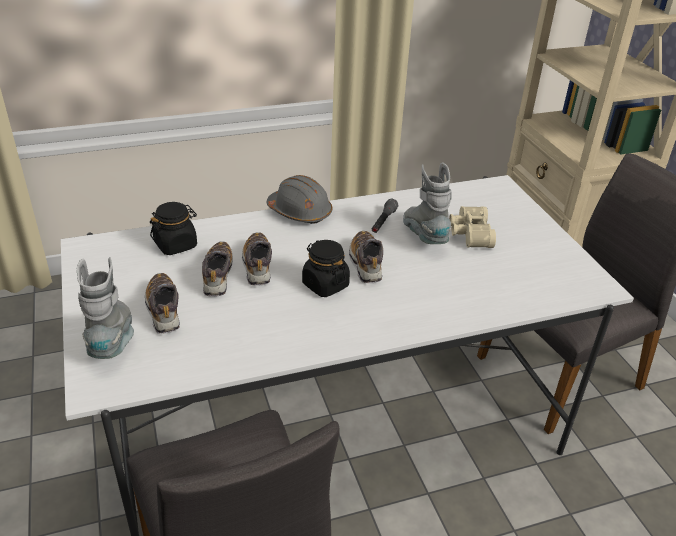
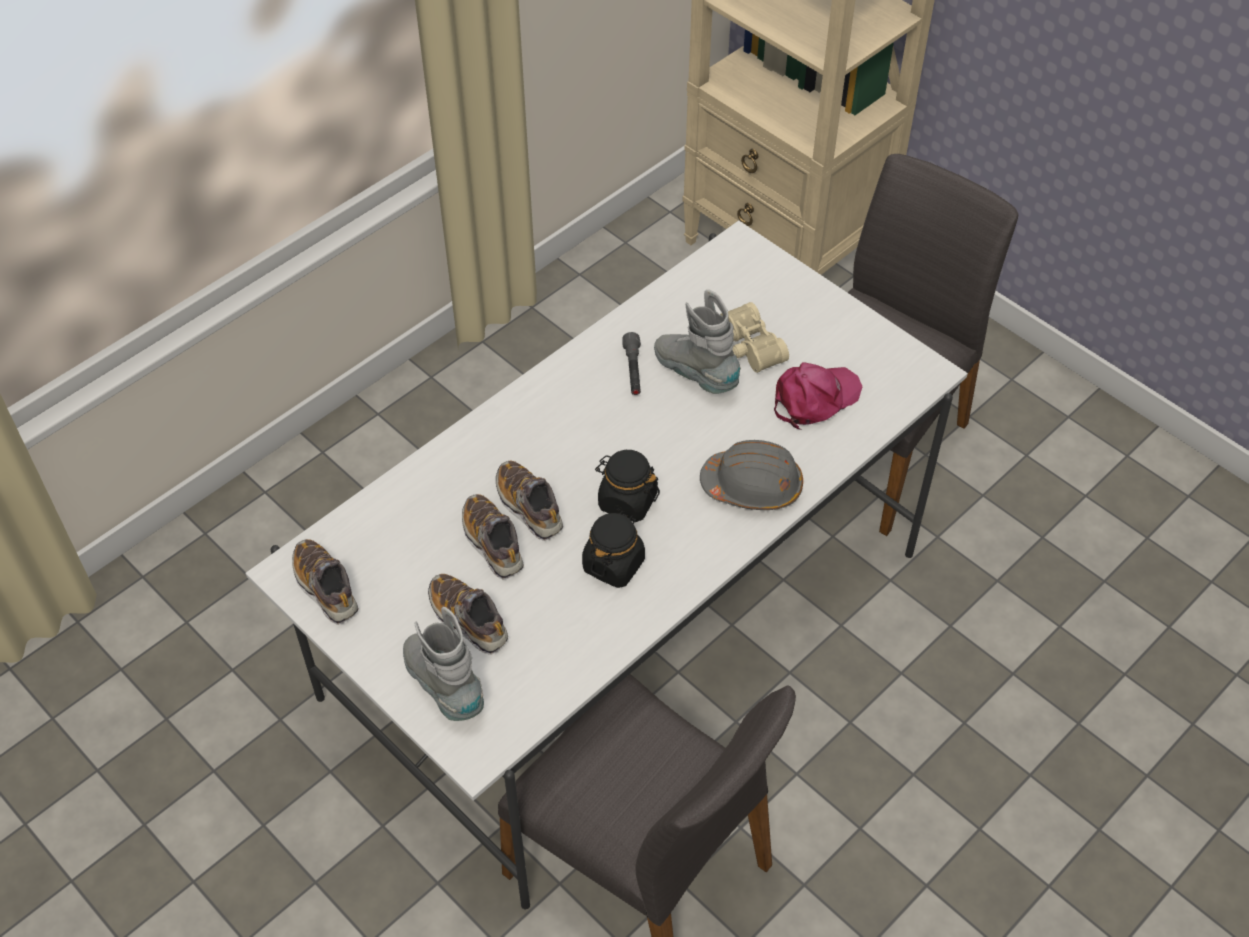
camera: 25 degrees left, 15 degrees up
(176, 245) = (404, 518): black jar -> black jar (613, 564)
(300, 212) = (519, 397): grey hard hat -> grey hard hat (752, 486)
(366, 264) = (654, 448): shoe -> shoe (326, 588)
(501, 274) = (814, 398): none -> pink cap

